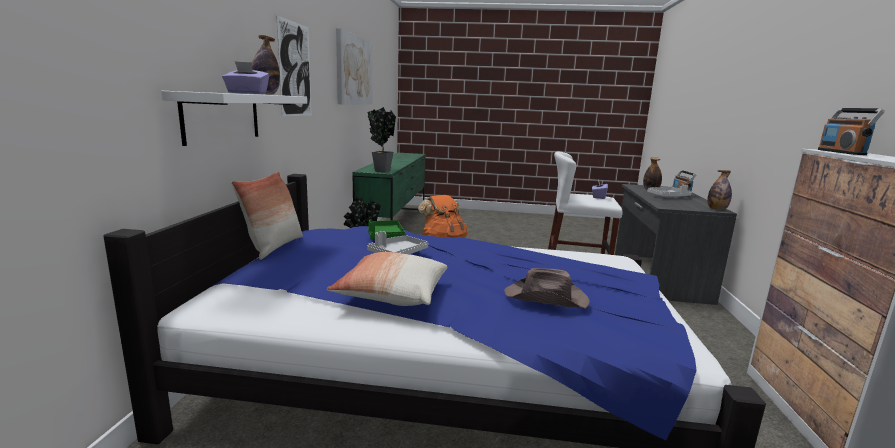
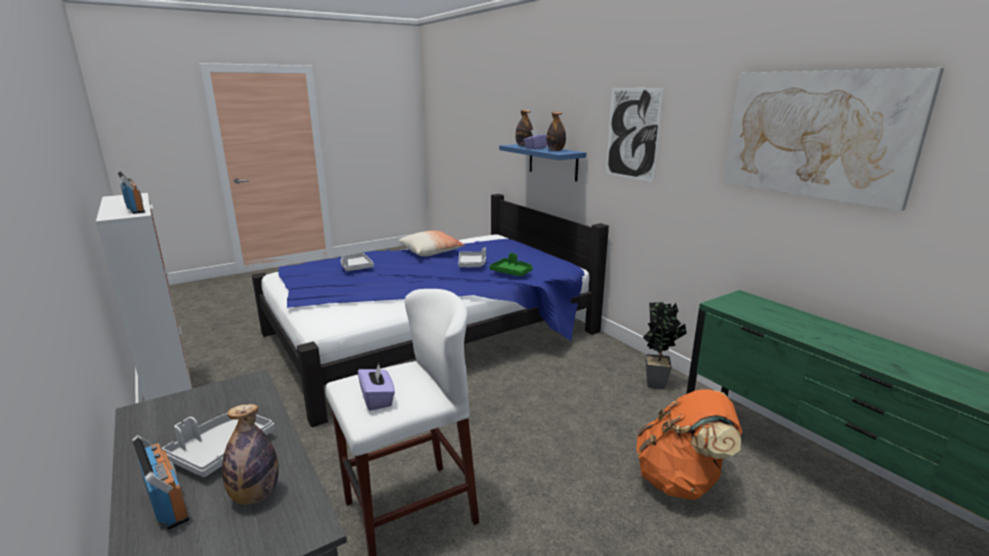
camera: 140 degrees right, 5 degrees up
(222, 117) = (553, 162): white shelf -> blue shelf
(274, 247) = (545, 251): pillow -> none
(381, 170) = (738, 305): potted plant -> none
(546, 298) = (356, 267): brown hat -> grey tray
(717, 209) = (145, 412): bottle -> bottle (523, 146)

